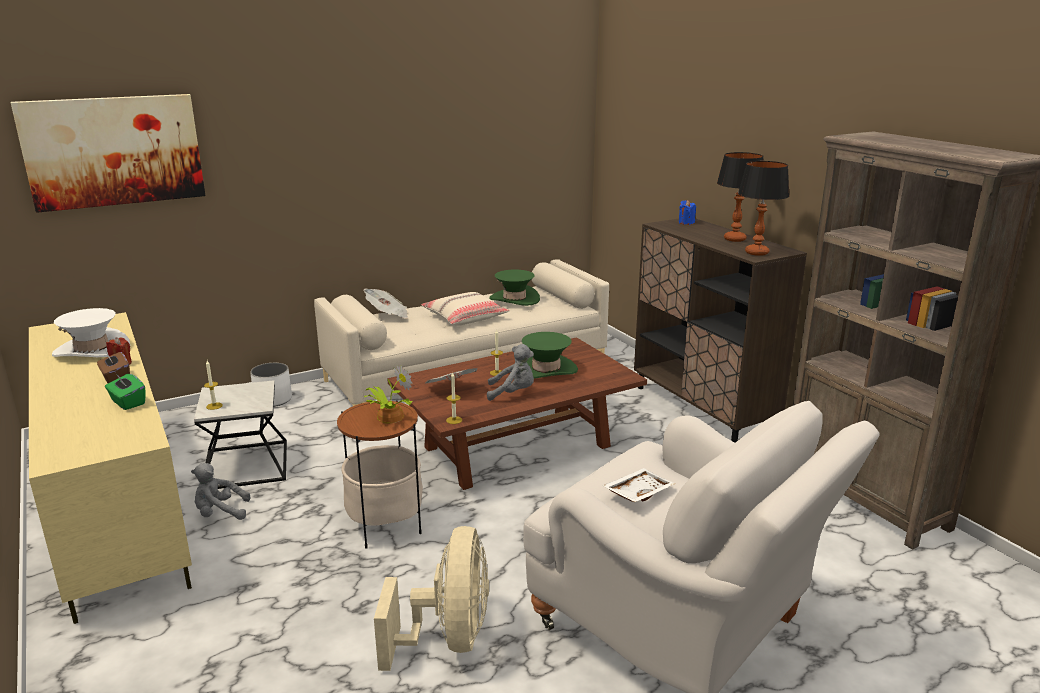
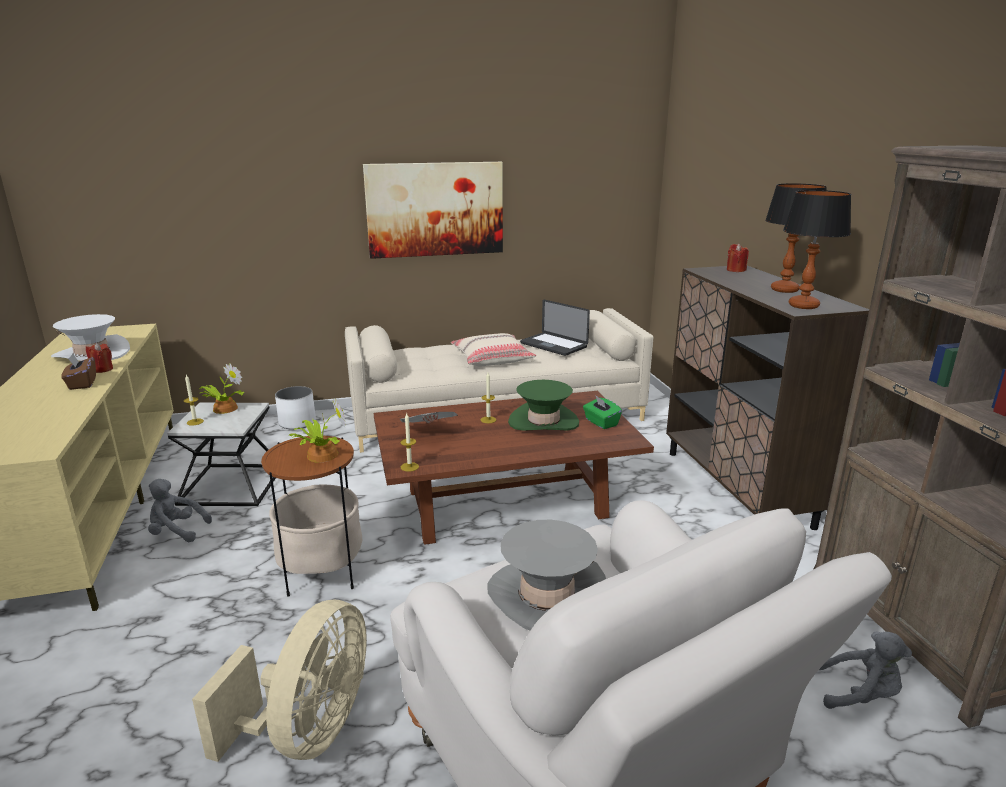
camera: 15 degrees right, 0 degrees up
(114, 151) = (149, 166): picture -> picture (435, 209)
(127, 402) = (67, 408): green tissue box -> green tissue box (601, 422)
(233, 391) = (223, 409): none -> potted plant
(388, 314) = (418, 349): newspaper -> none
(513, 393) = (491, 444): grey plush toy -> grey plush toy (860, 695)
(514, 299) = (553, 345): green hat -> laptop
(637, 493) = (547, 596): white tray -> grey hat
(686, 222) = (735, 270): blue candle -> red candle

